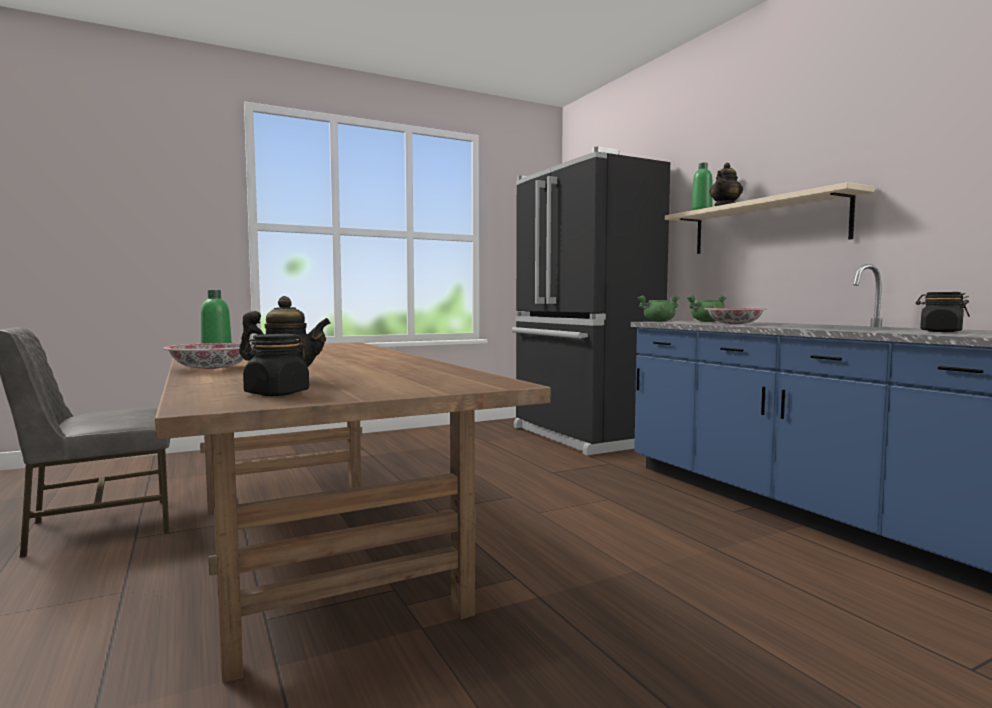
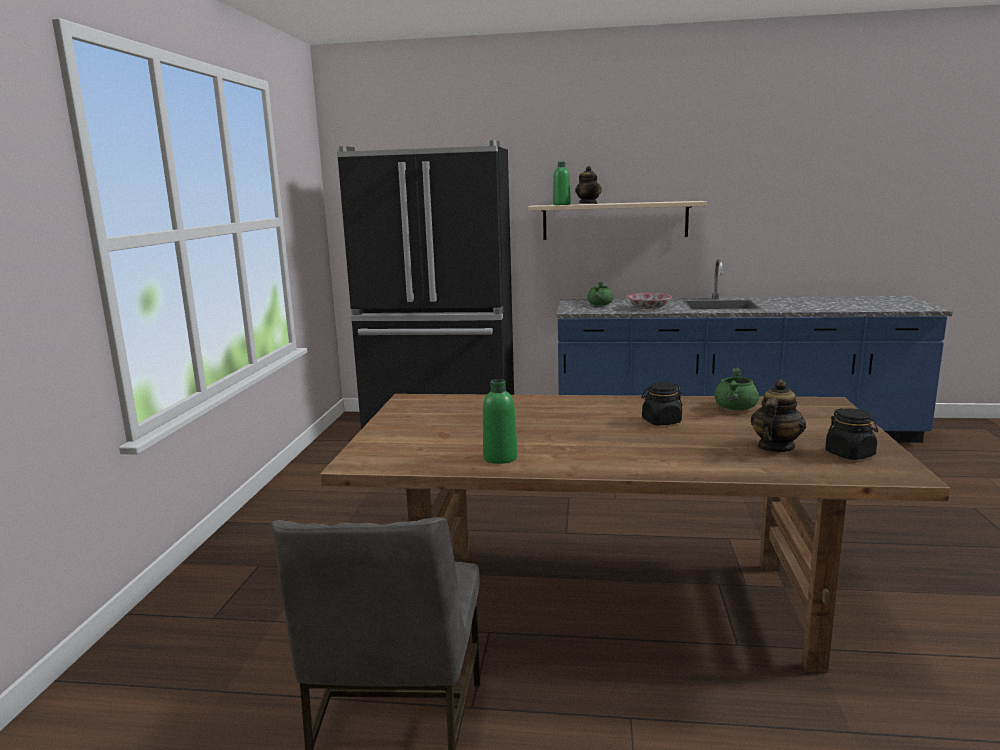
camera: 55 degrees left, 10 degrees up
(211, 368) = (643, 464): bowl -> none
(659, 321) = (573, 310): green cooking pot -> green cooking pot (735, 408)
(940, 331) = (785, 304): black jar -> black jar (661, 421)

